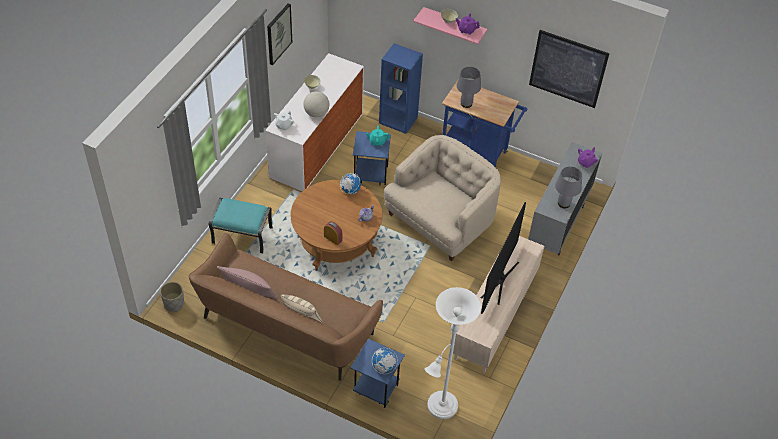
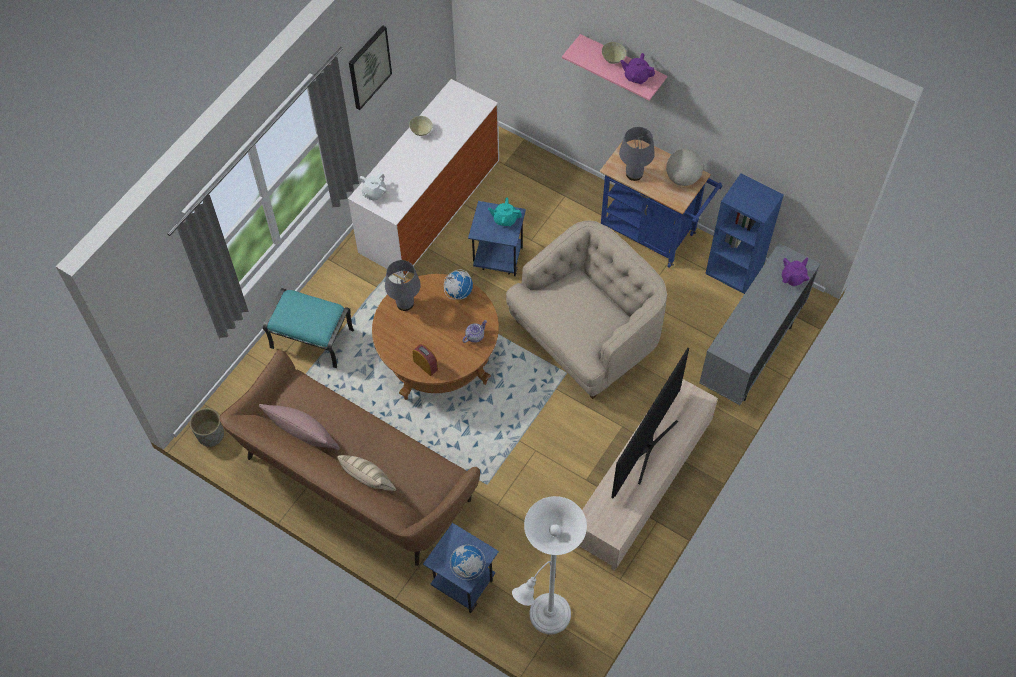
camera: 10 degrees right, 10 degrees up
(316, 113) = (421, 176): globe -> globe (682, 178)
(398, 120) = (548, 173): blue bookcase -> blue bookcase (735, 270)
(563, 203) = (750, 341): grey table lamp -> grey table lamp (404, 304)
(568, 69) = (778, 144): picture -> none

